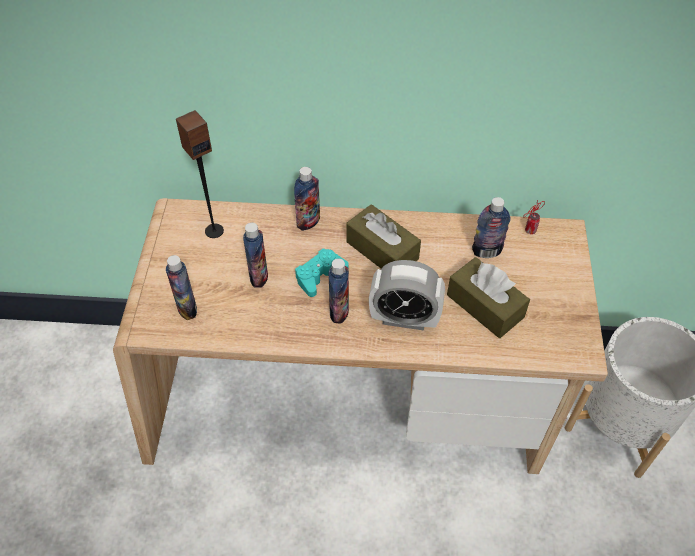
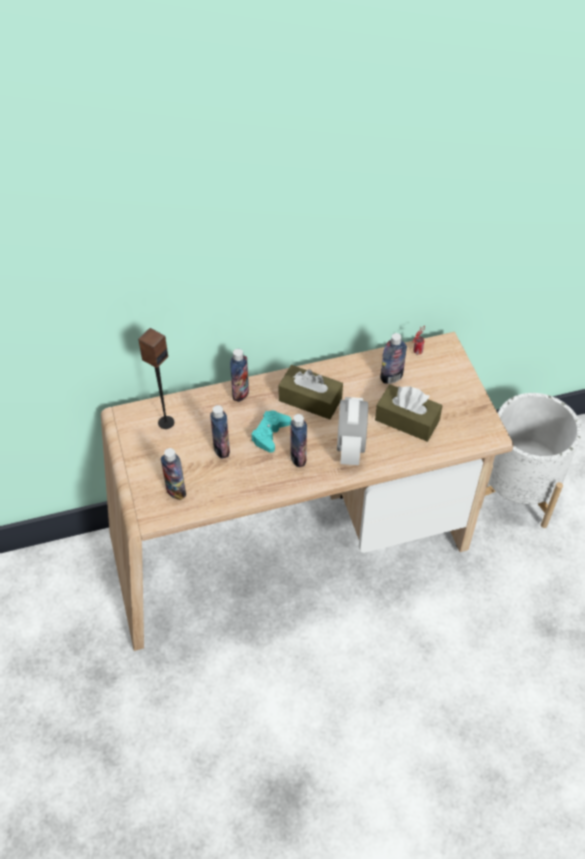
camera: 20 degrees left, 0 degrees up
(404, 318) = (350, 448): alarm clock -> alarm clock turned 105 degrees clockwise

